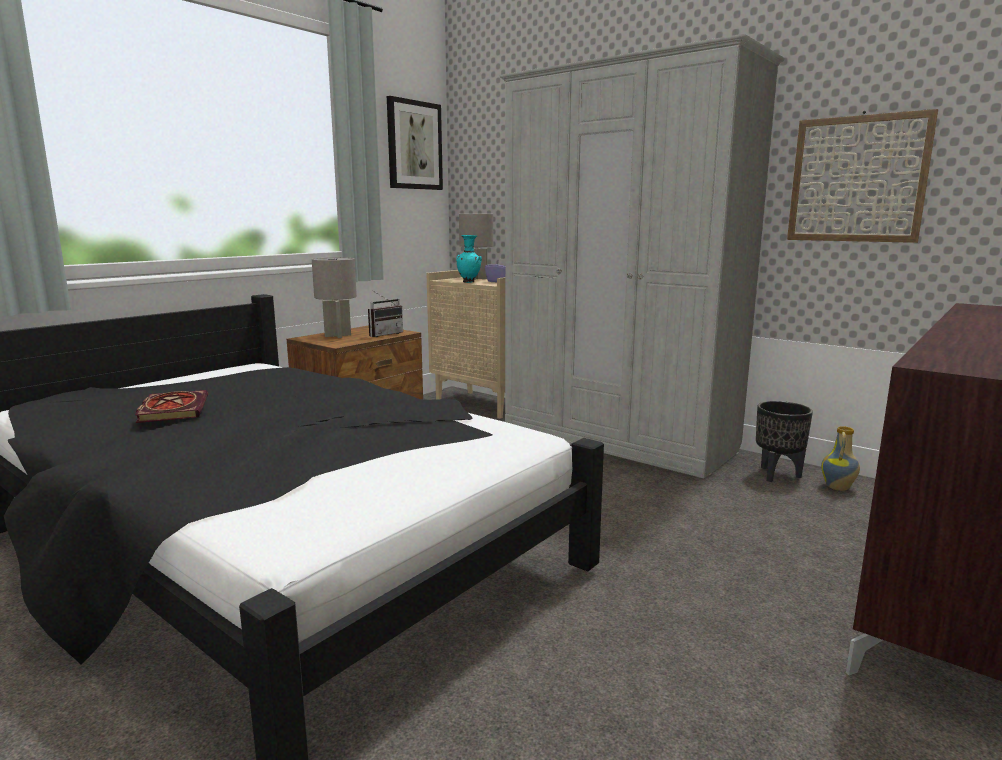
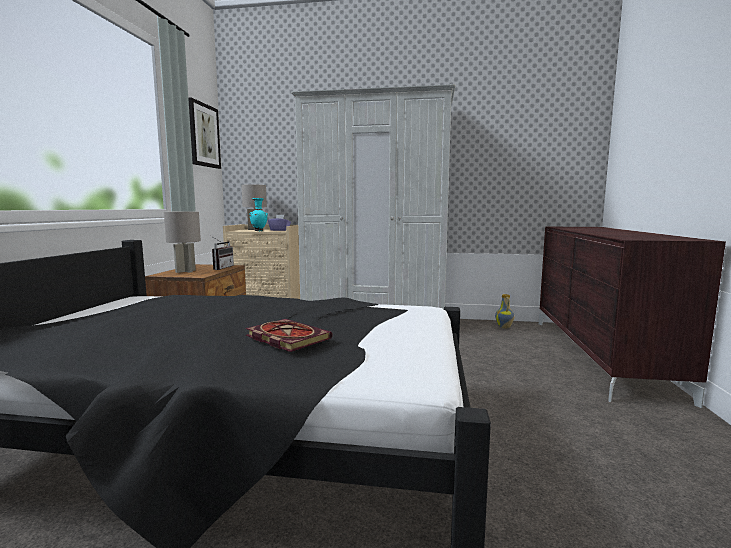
camera: 30 degrees left, 5 degrees down
(172, 409) = (151, 327): book -> book (285, 337)
(777, 475) = (473, 326): black planter -> none
(857, 177) = (492, 165): picture -> none

